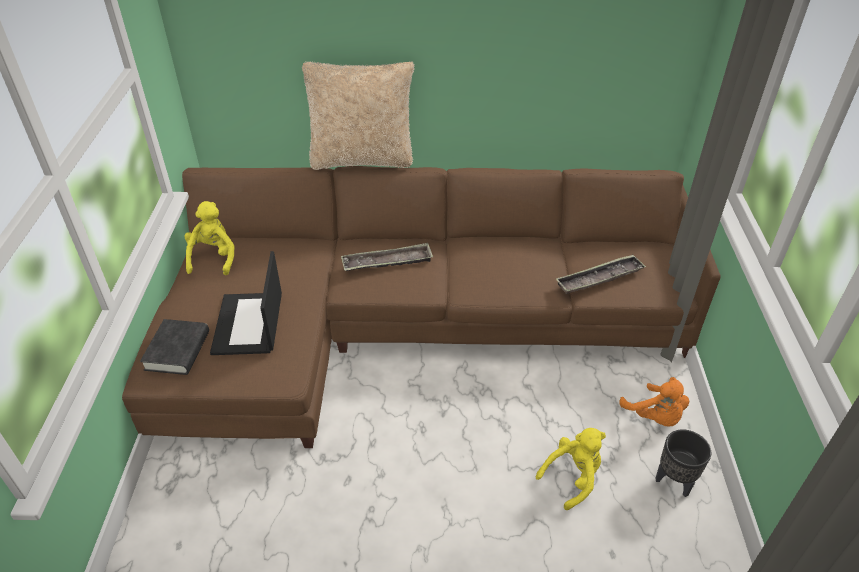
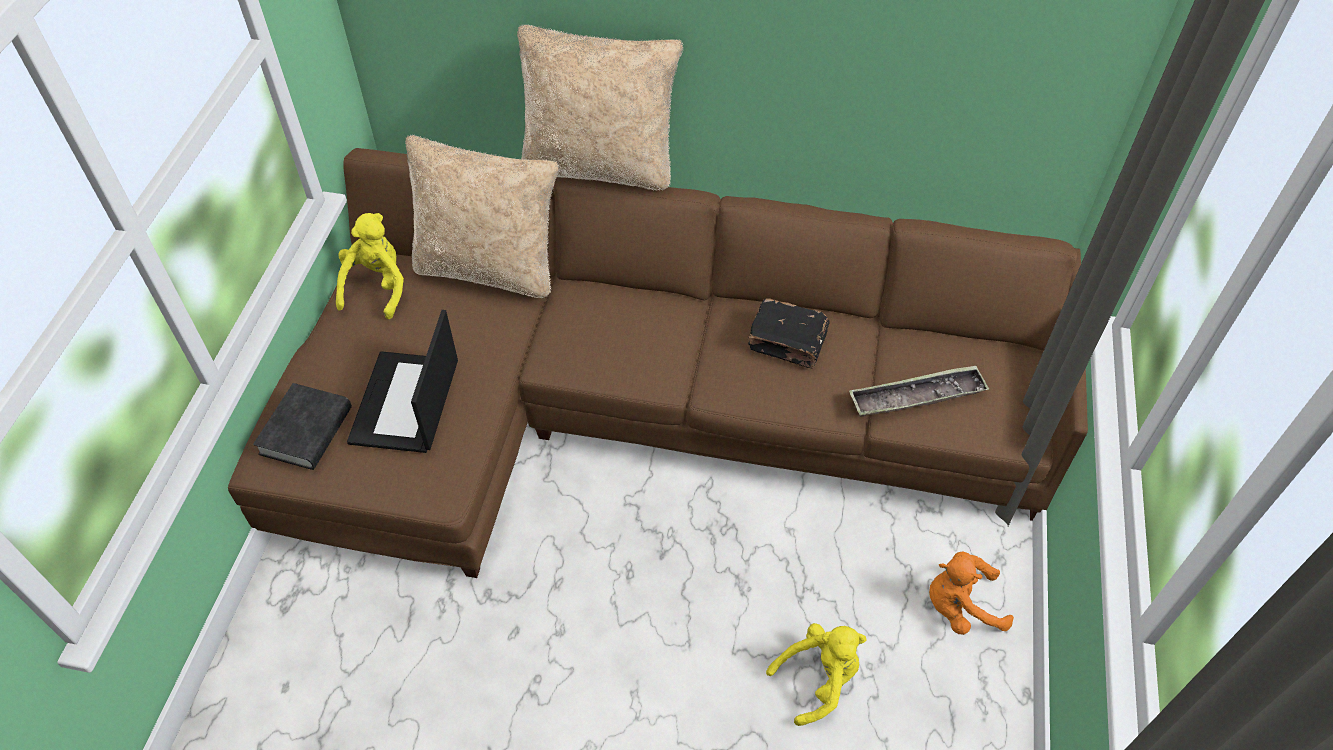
camera: 10 degrees right, 10 degrees up
(292, 240) = (489, 273): none -> beige pillow
(387, 262) = (615, 327): tray -> none
(506, 257) = (788, 343): none -> black book
(654, 417) = (960, 606): orange plush toy -> orange plush toy turned 105 degrees clockwise
(674, 482) = (960, 710): black planter -> none

